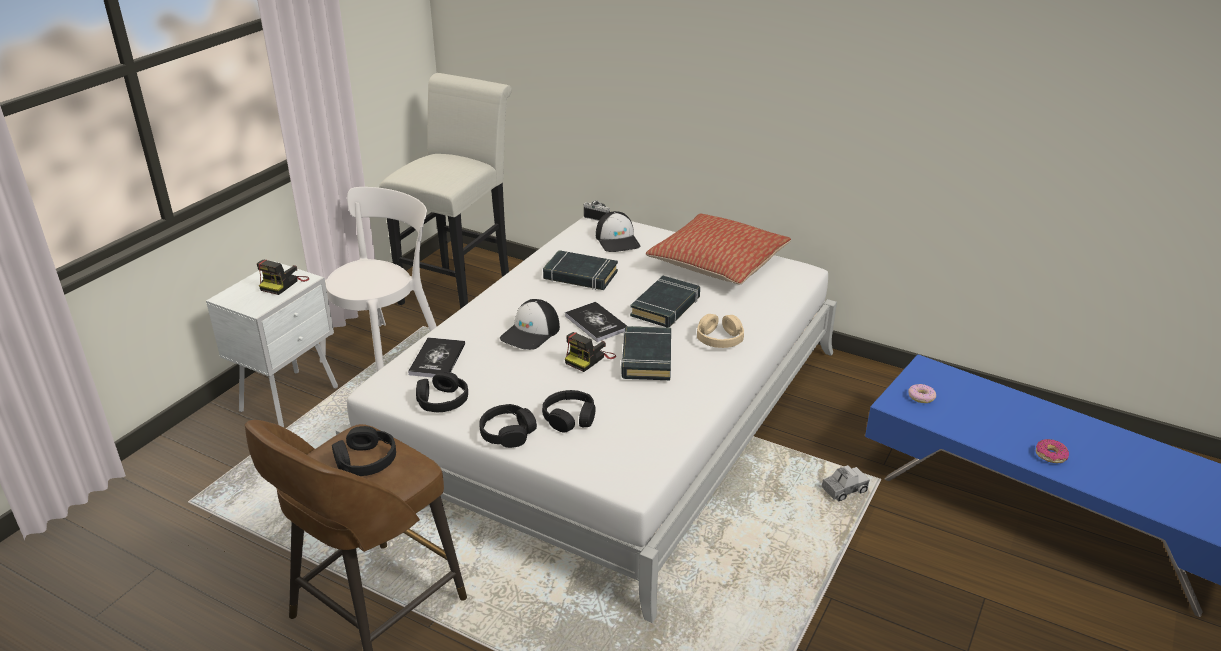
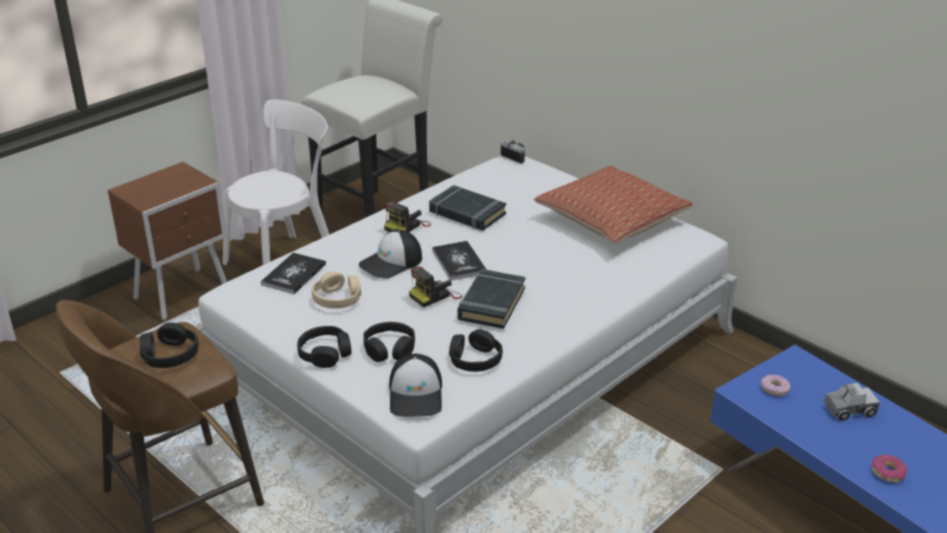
camera: 15 degrees right, 0 degrees up
(283, 283) = (181, 183): camera -> camera (406, 226)
(292, 398) = (184, 294): white nightstand -> brown nightstand
(442, 400) = (280, 314): black headphones -> black headphones (475, 359)
(618, 240) = (522, 183): cap -> cap (416, 395)
(666, 307) = (536, 256): black book -> none
(719, 339) = (575, 295): beige headphones -> beige headphones (337, 298)
(844, 490) = (678, 473): toy truck -> toy truck (849, 410)

